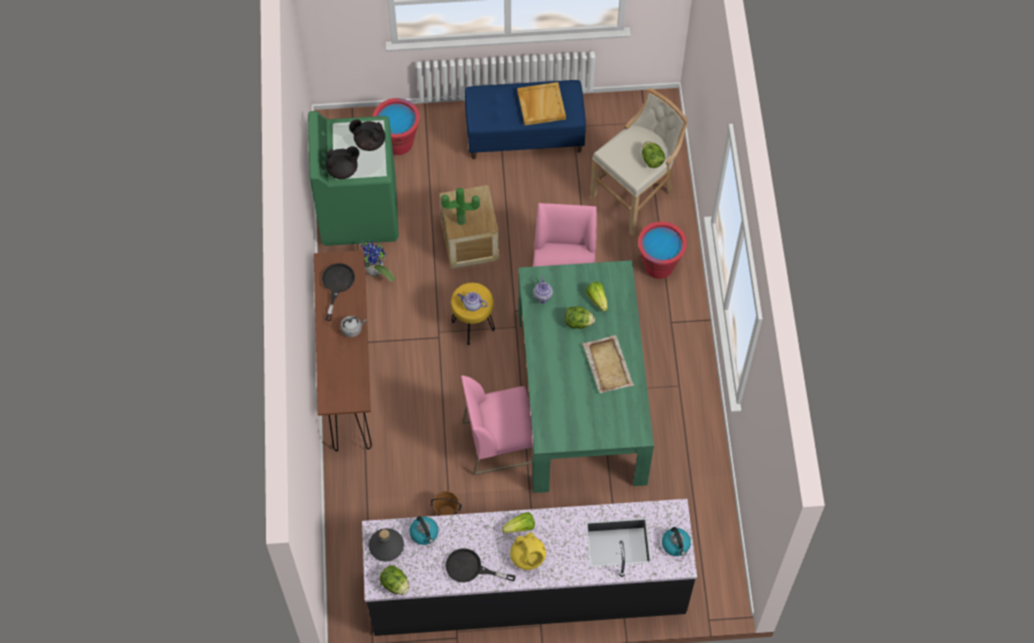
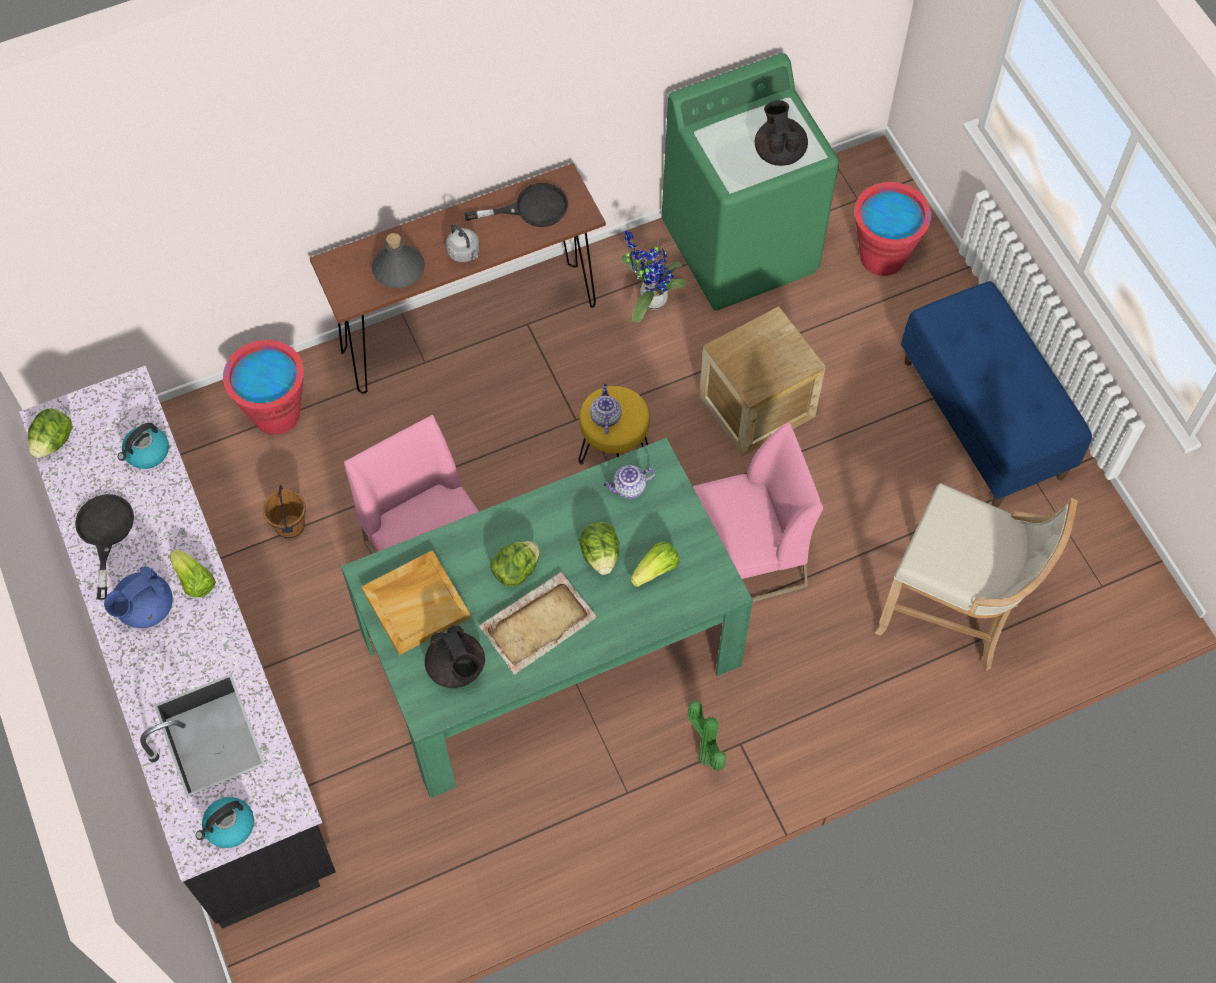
camera: 70 degrees right, 0 degrees up
(343, 170) = (713, 136): black teapot -> black teapot (457, 668)
(386, 545) = (113, 410): grey bottle -> grey bottle (399, 269)
(461, 223) = (739, 353): potted plant -> potted plant (703, 760)
(528, 557) = (145, 609): yellow teapot -> blue teapot
(541, 105) = (1013, 393): beige tray -> beige tray (416, 603)
(652, 160) = (968, 574): lettuce -> lettuce (516, 571)
(659, 266) = (837, 692): red bucket -> red bucket (276, 414)

